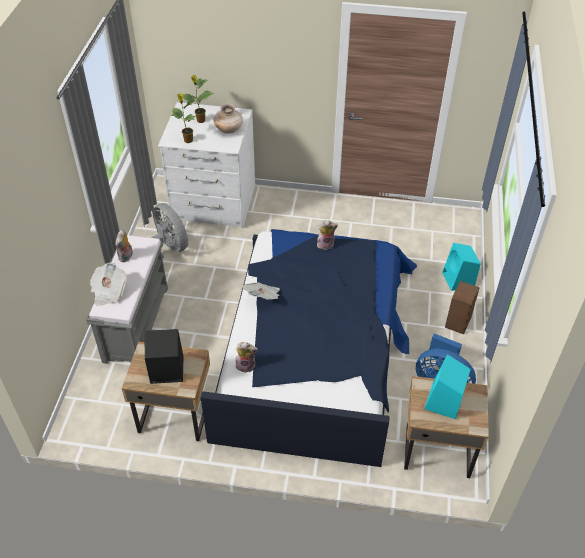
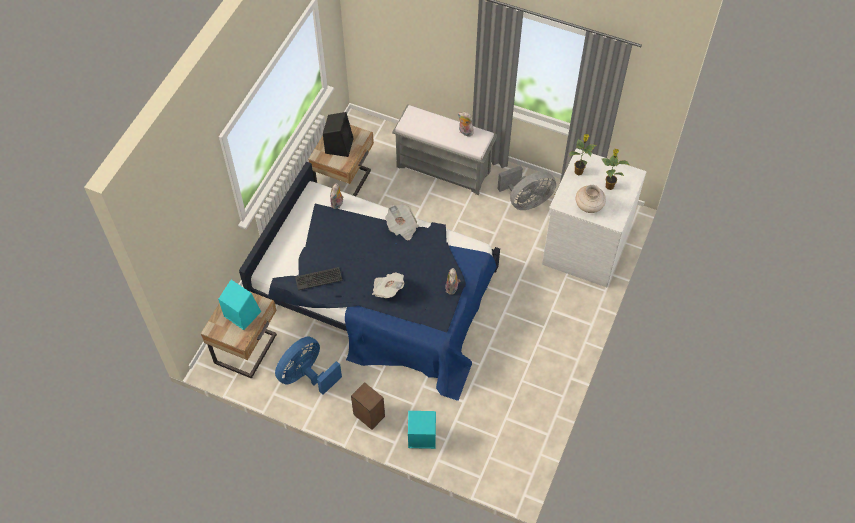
camera: 105 degrees right, 10 degrees up
(108, 292) = (428, 118): newspaper -> newspaper (387, 289)
(357, 354) = (318, 278): none -> keyboard

